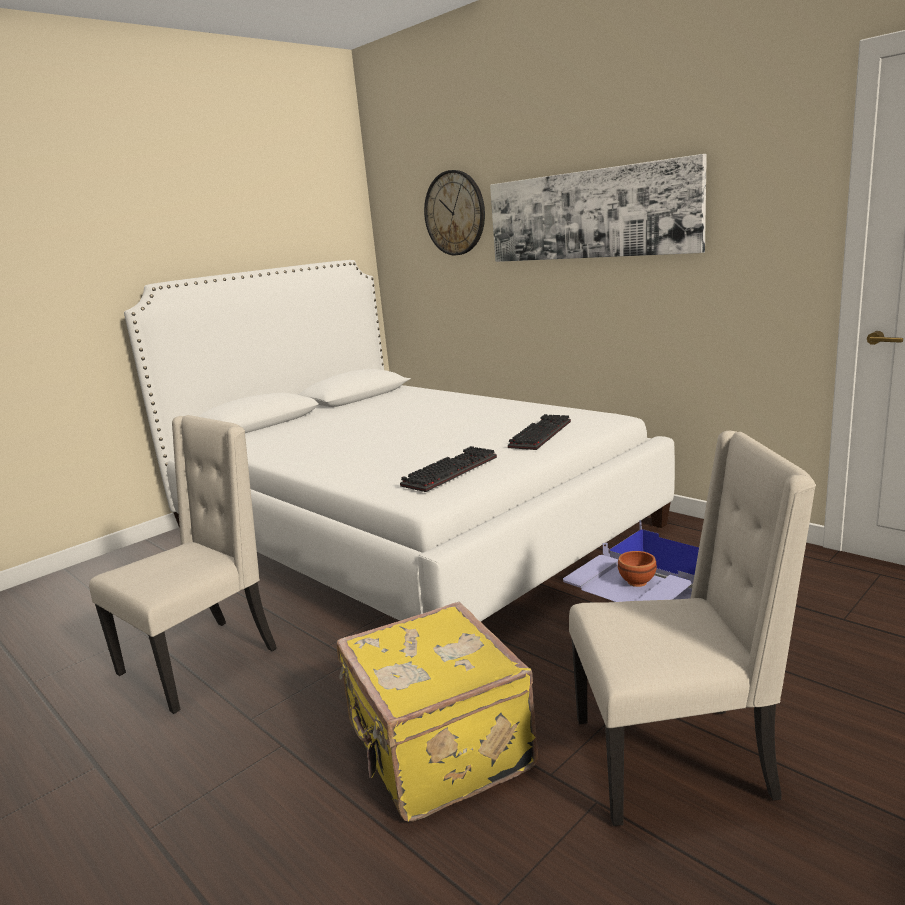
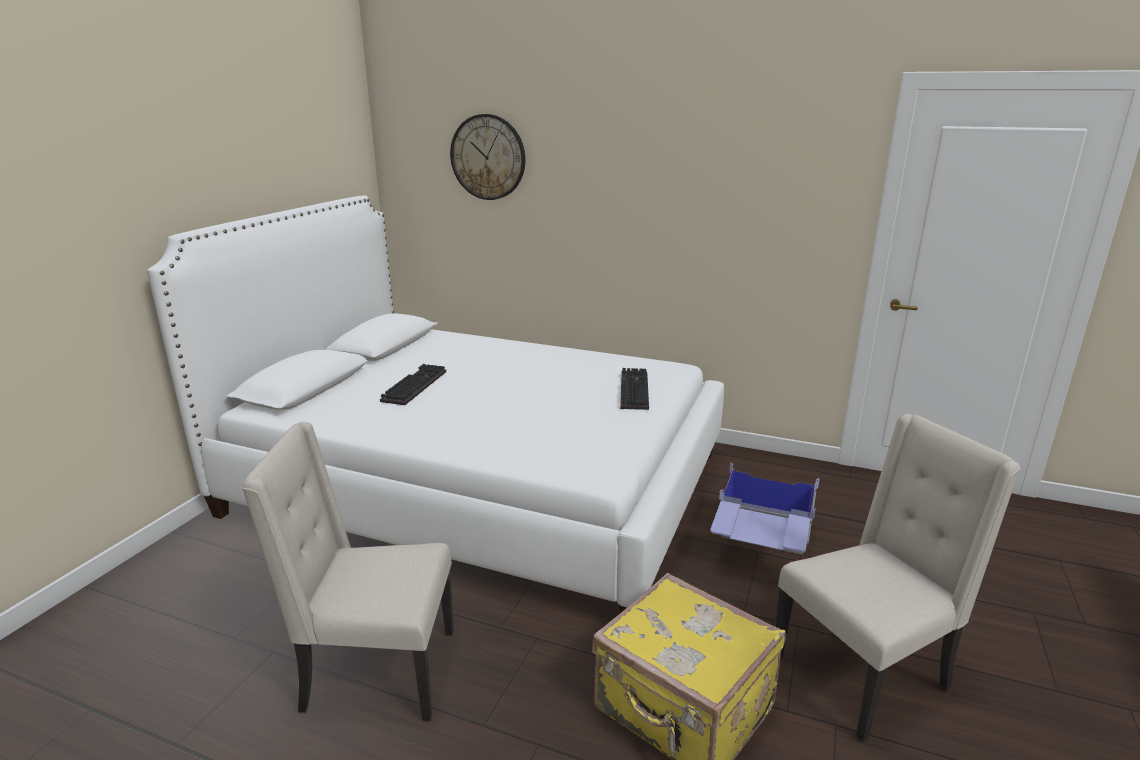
camera: 25 degrees left, 5 degrees up
(202, 661) = (376, 672): beige chair -> beige chair turned 105 degrees counterclockwise
(450, 470) = (595, 441): keyboard -> keyboard (414, 385)
(588, 214) = (643, 178): picture -> none
(637, 582) = (767, 524): brown bowl -> none

